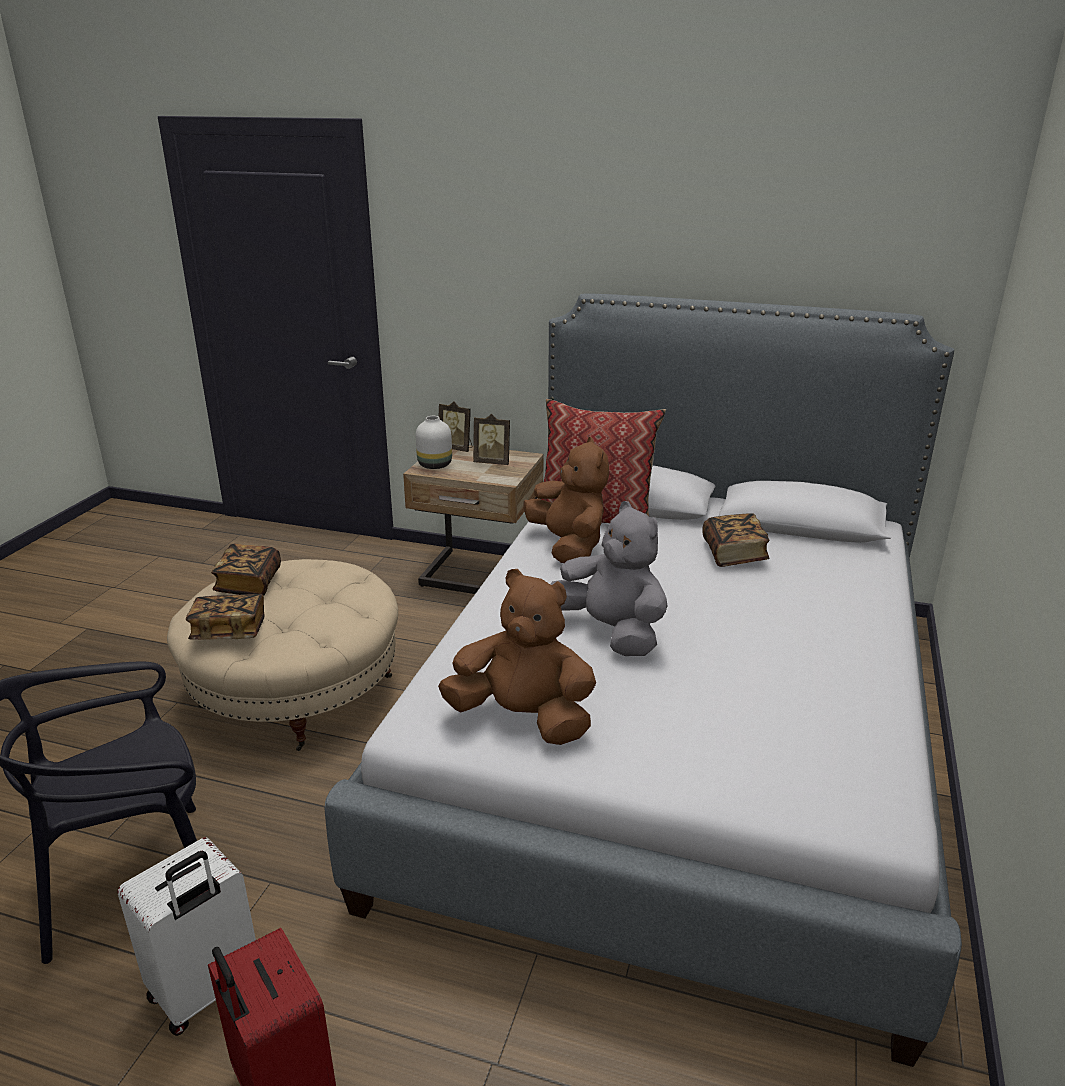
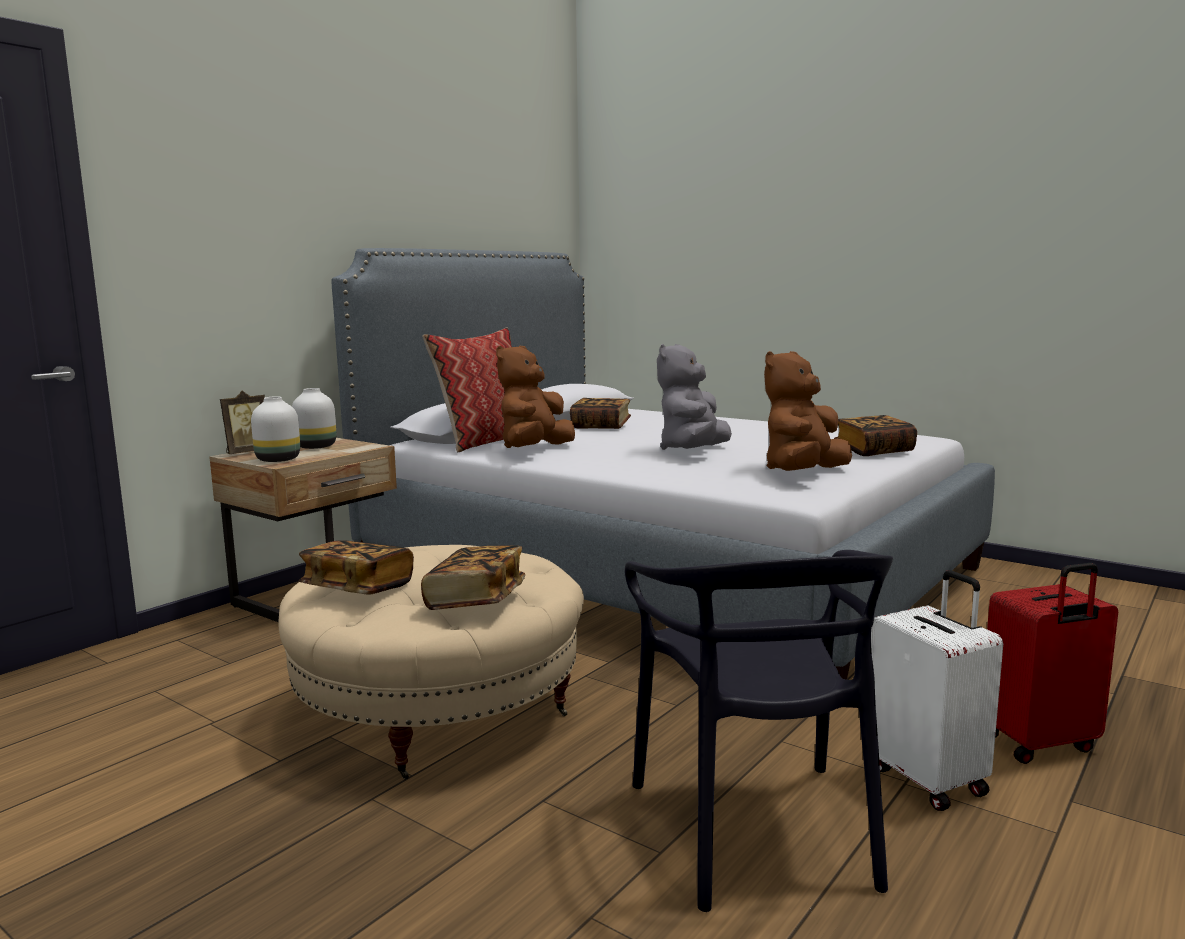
camera: 70 degrees left, 15 degrees down
(493, 462) = (316, 446): picture frame -> white vase
(569, 547) = (534, 450): brown plush toy -> brown plush toy turned 60 degrees counterclockwise
(612, 632) = (693, 451): grey plush toy -> grey plush toy turned 45 degrees counterclockwise
(708, 768) = (874, 451): none -> book

